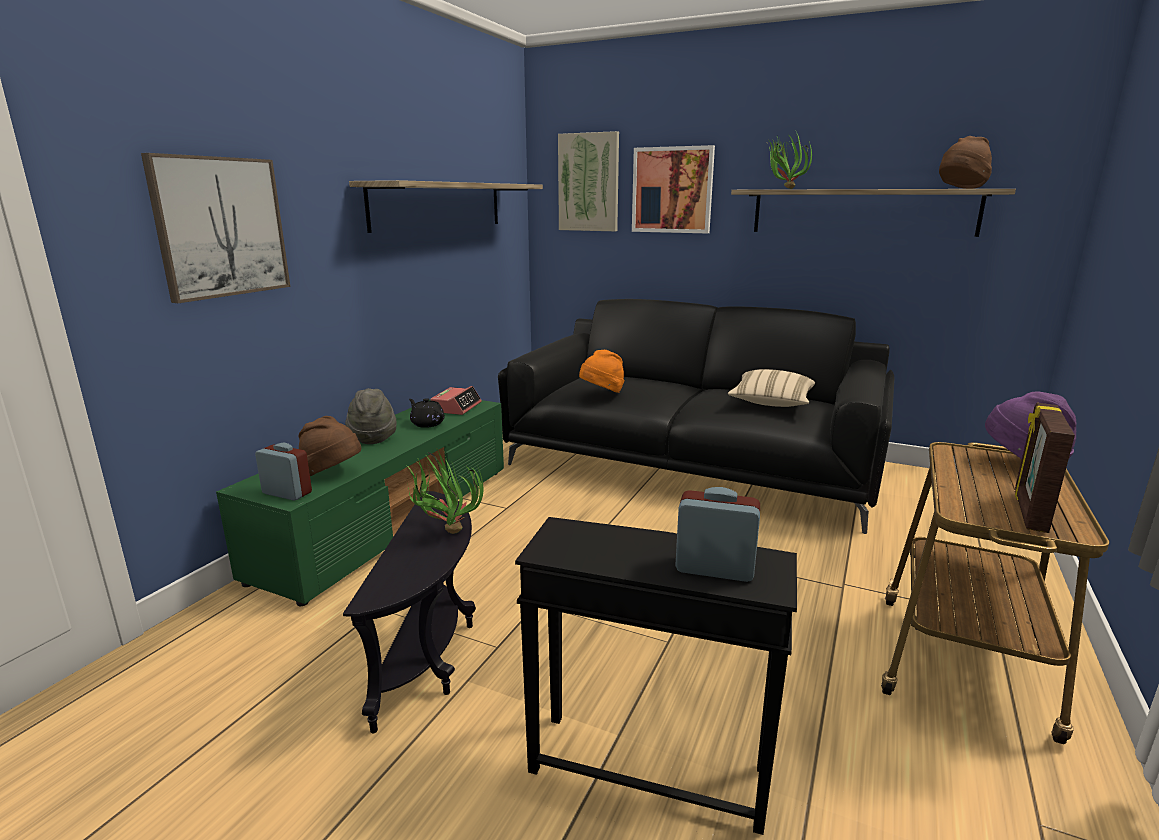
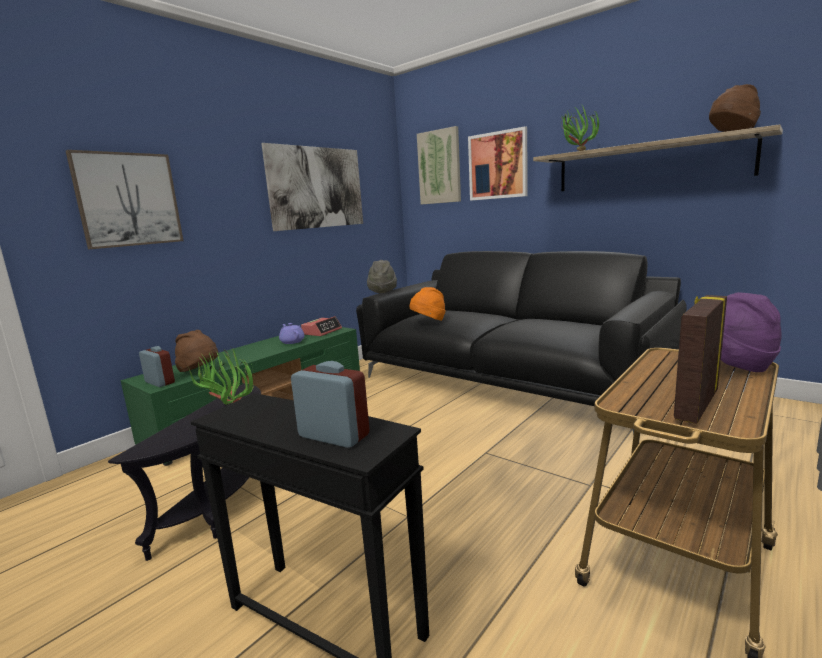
camera: 15 degrees right, 5 degrees down
(373, 437) = (248, 350): grey hat -> grey hat (382, 291)
(427, 423) = (292, 341): black teapot -> purple teapot
(439, 205) = (317, 187): shelf -> picture
(771, 403) = (562, 327): beige pillow -> none

